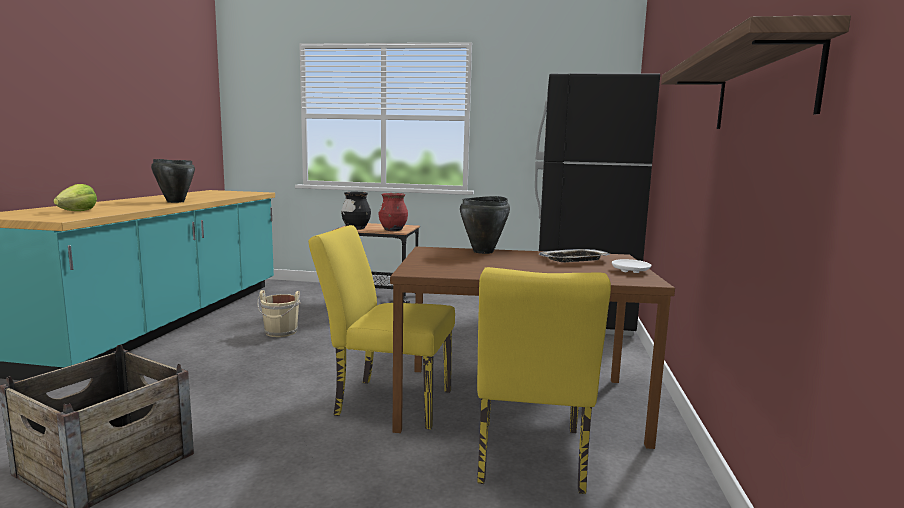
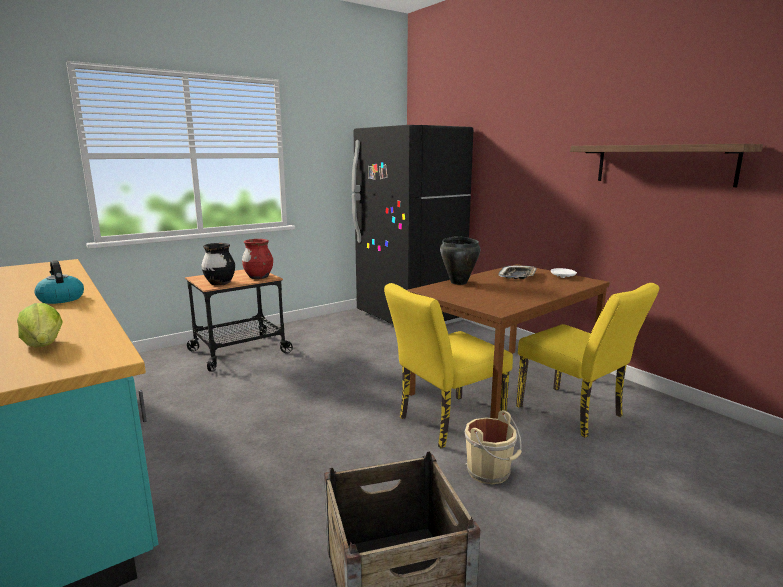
camera: 45 degrees left, 5 degrees up
(175, 202) = (61, 299): black cooking pot -> kettle
(280, 332) = (232, 414): beige bucket -> beige bucket (490, 472)

